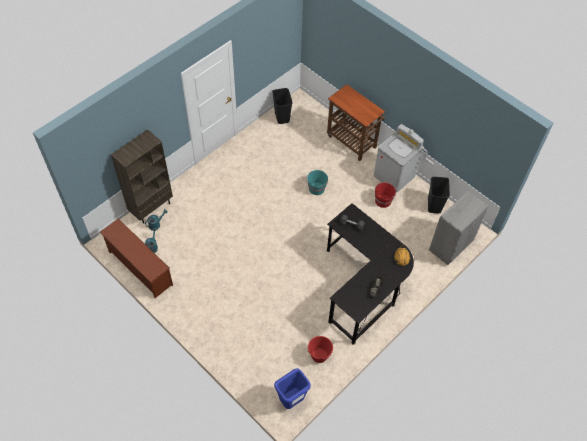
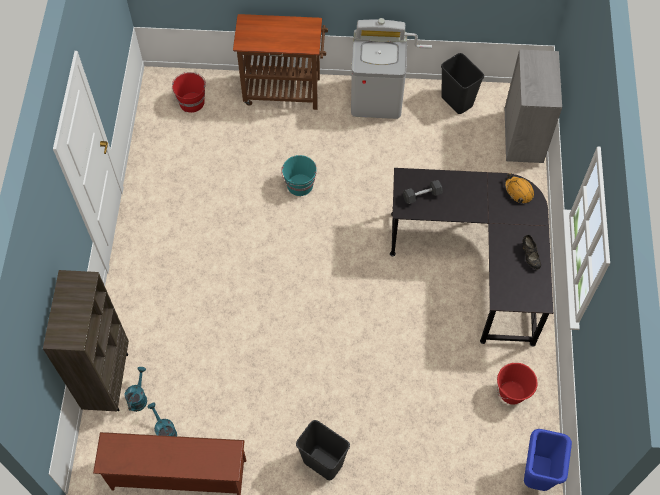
camera: 40 degrees left, 5 degrees up
(281, 117) = (160, 122): black trash can -> black trash can (322, 462)
(383, 200) = (394, 139): red bucket -> red bucket (191, 101)

